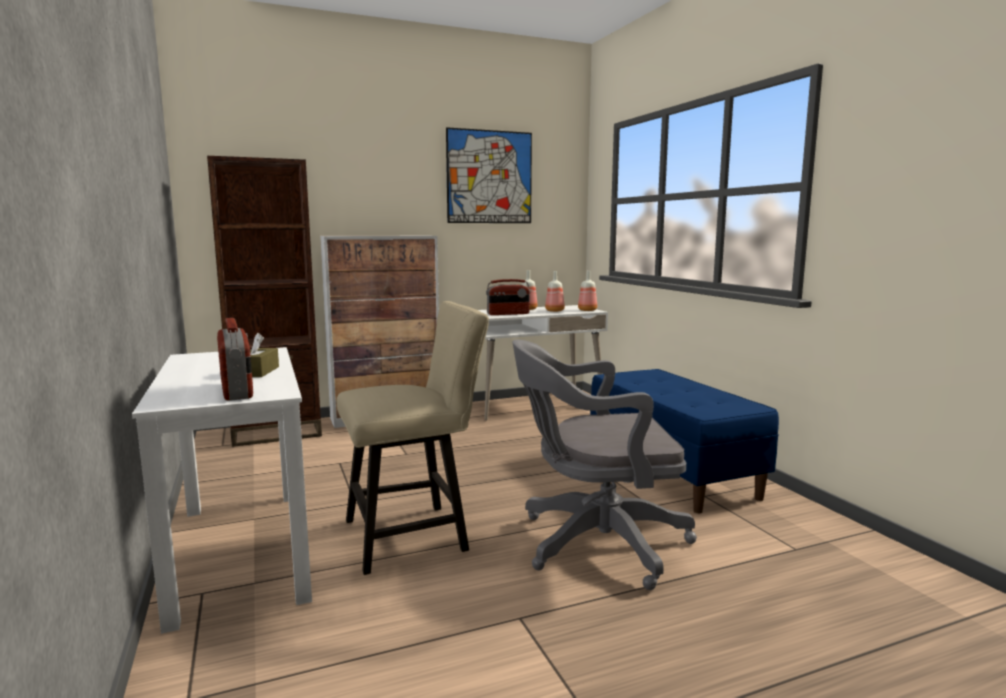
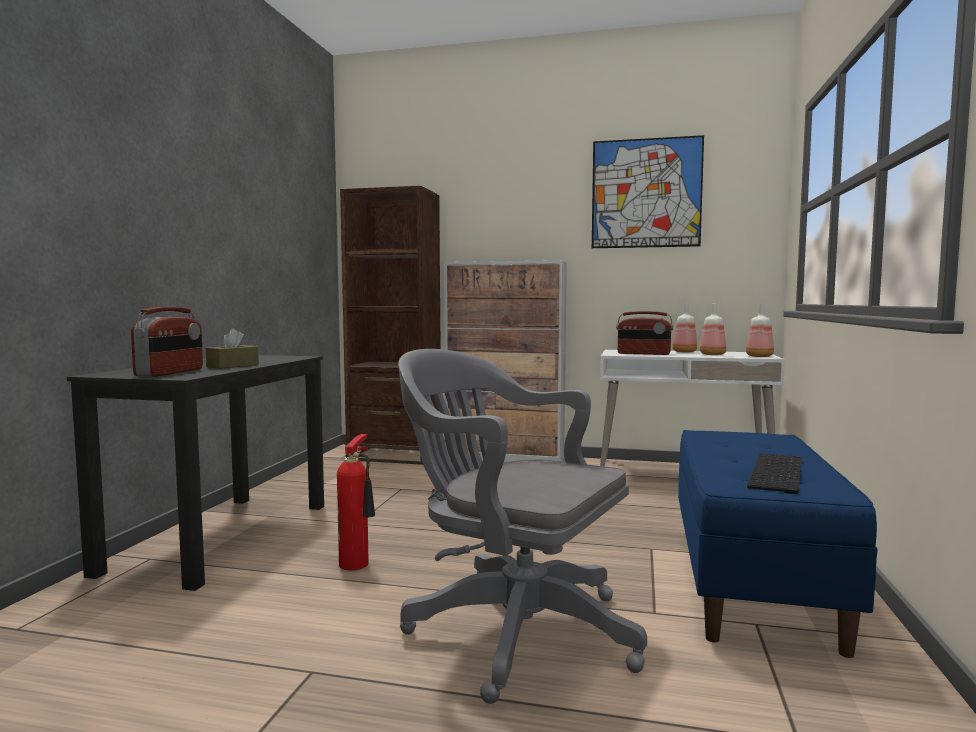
camera: 35 degrees right, 5 degrees down
(241, 550) = (222, 536): white desk -> black desk
(415, 534) = (357, 564): beige chair -> fire extinguisher
(706, 398) = (779, 473): none -> keyboard

